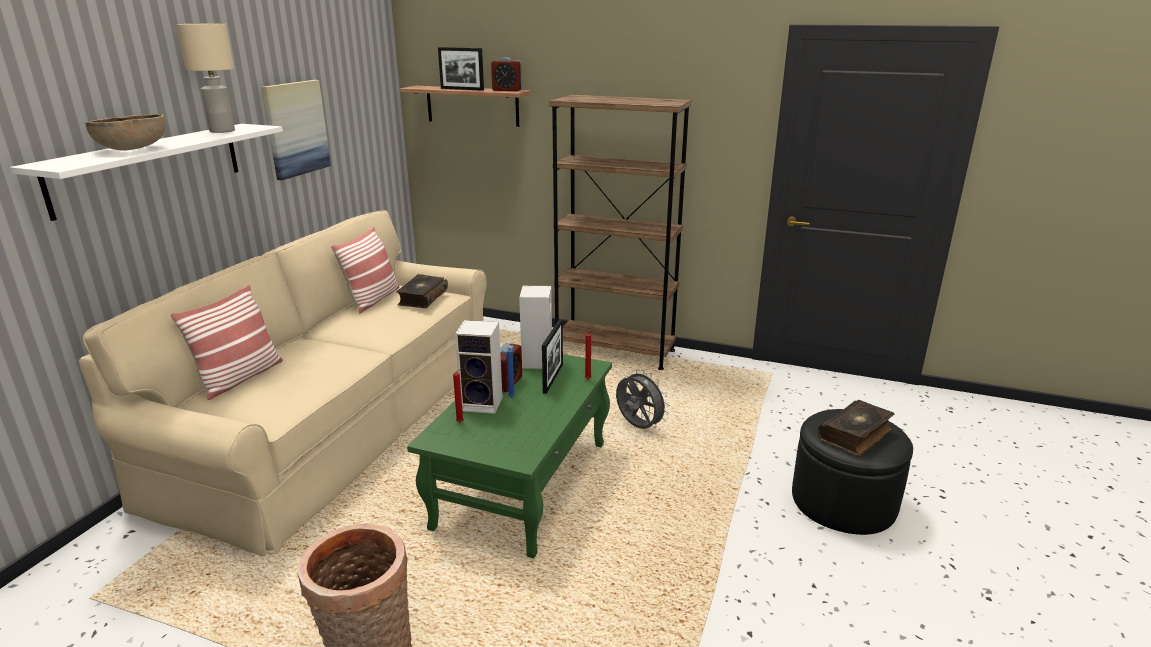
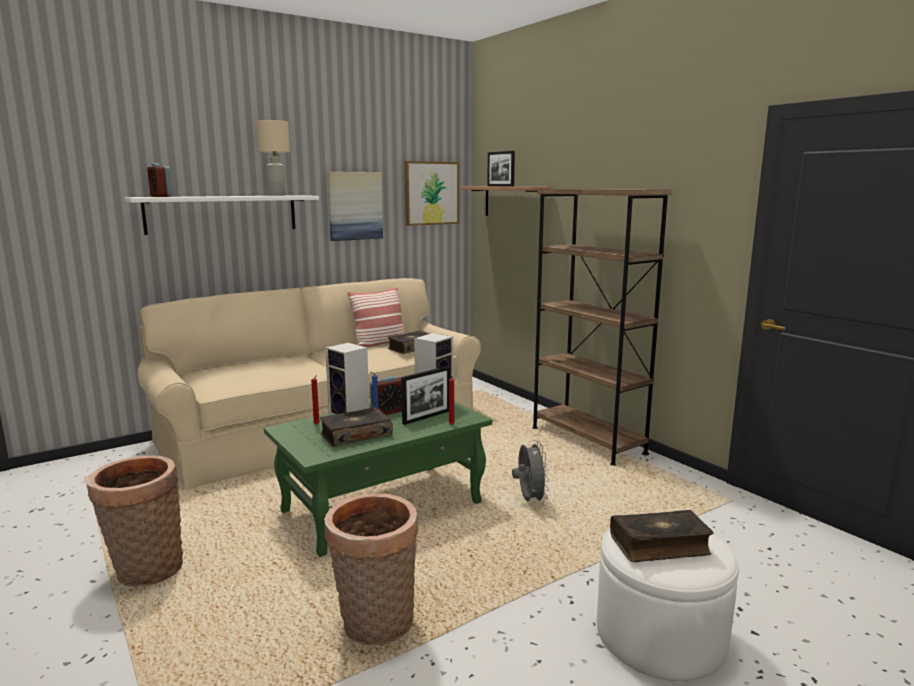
camera: 35 degrees right, 10 degrees down
(133, 149) = (200, 196): brown bowl -> none
(240, 378) = (232, 366): pillow -> none
(366, 99) = (431, 193): none -> picture
(507, 90) = (531, 186): alarm clock -> alarm clock (161, 196)
(520, 421) = (355, 435): none -> book
(662, 595) = (375, 626): none -> basket
(843, 501) = (660, 635): black ottoman -> white ottoman

